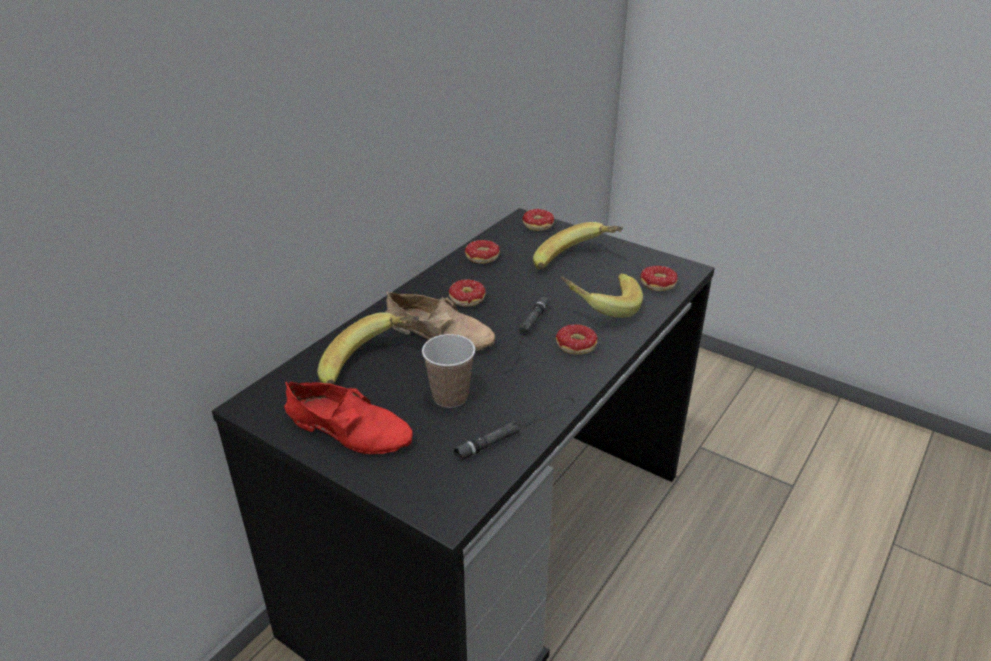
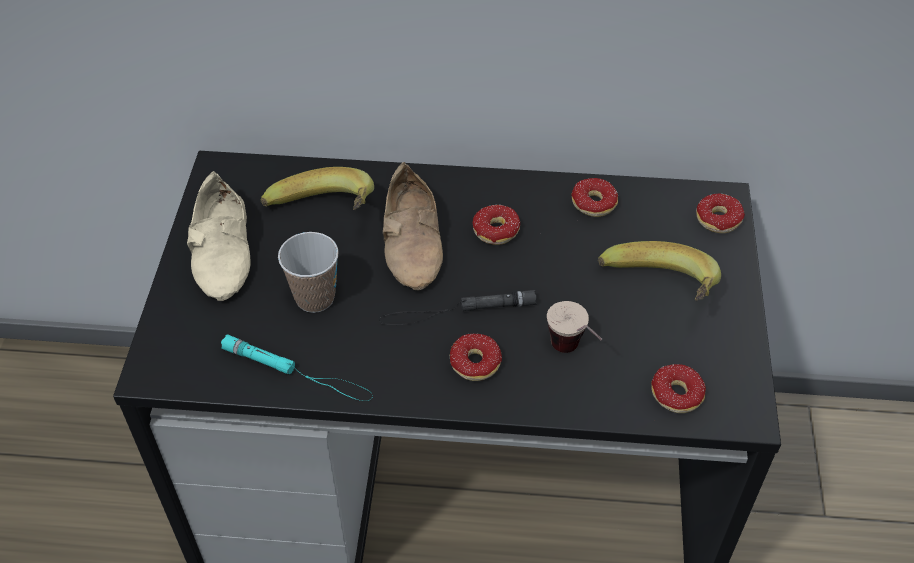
camera: 60 degrees right, 15 degrees up
(350, 428) = (226, 250): red shoe -> beige shoe
(517, 429) = (297, 372): black flashlight -> turquoise flashlight
(599, 307) = (573, 354): banana -> cup

